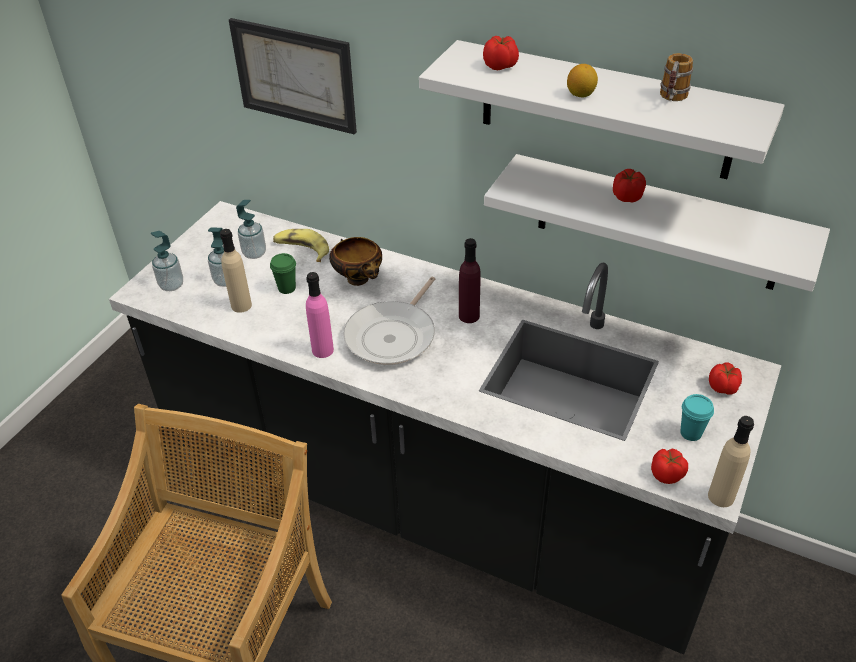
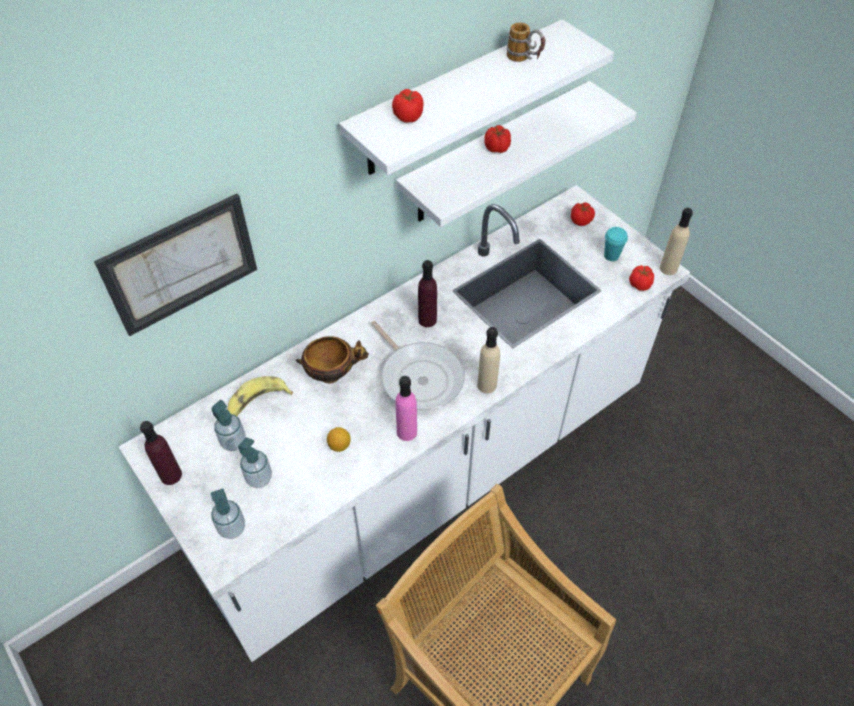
camera: 65 degrees left, 10 degrees up
(206, 235) = (171, 475): none -> purple bottle
(241, 305) = (305, 476): beige bottle -> beige bottle (487, 385)
(287, 288) = (305, 432): green cup -> none
(432, 499) = (427, 474): black counter -> white counter
(581, 95) = (485, 95): lemon -> lemon (339, 445)

